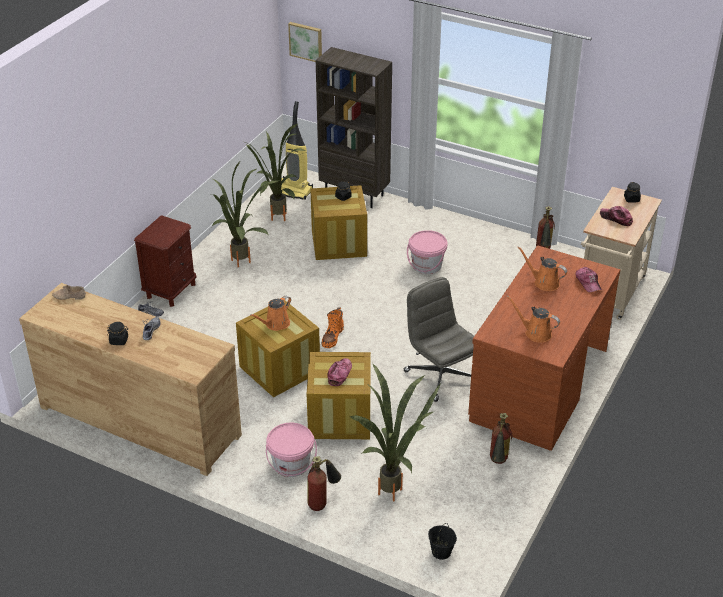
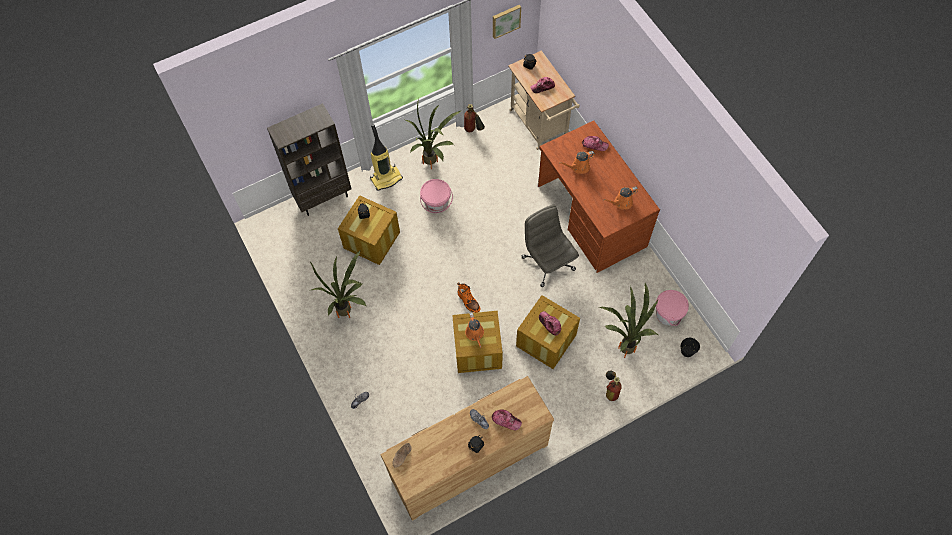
camera: 55 degrees left, 25 degrees up
(166, 350) = (506, 420): none -> cap
(171, 290) = (343, 375): brown nightstand -> none
(276, 220) = (313, 263): potted plant -> potted plant (433, 166)
(291, 464) = (569, 391): pink bucket -> pink bucket (668, 314)
(294, 191) = (287, 232): vacuum cleaner -> vacuum cleaner (386, 178)
(306, 41) = (240, 138): picture -> picture (505, 20)
(440, 376) = (547, 263): grey office chair -> grey office chair turned 60 degrees clockwise
(497, 464) = (640, 280): fire extinguisher -> none

